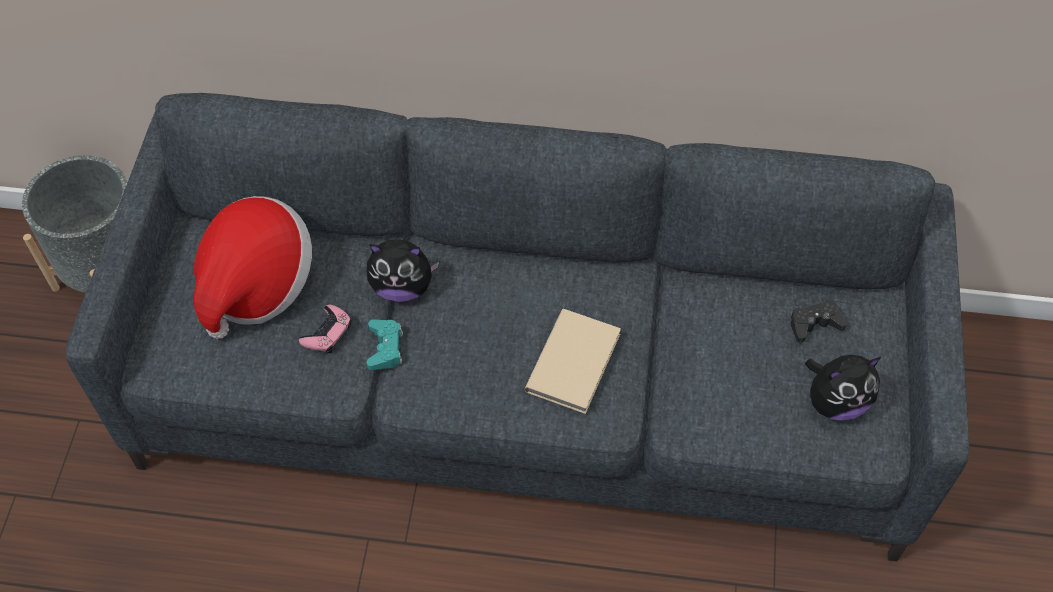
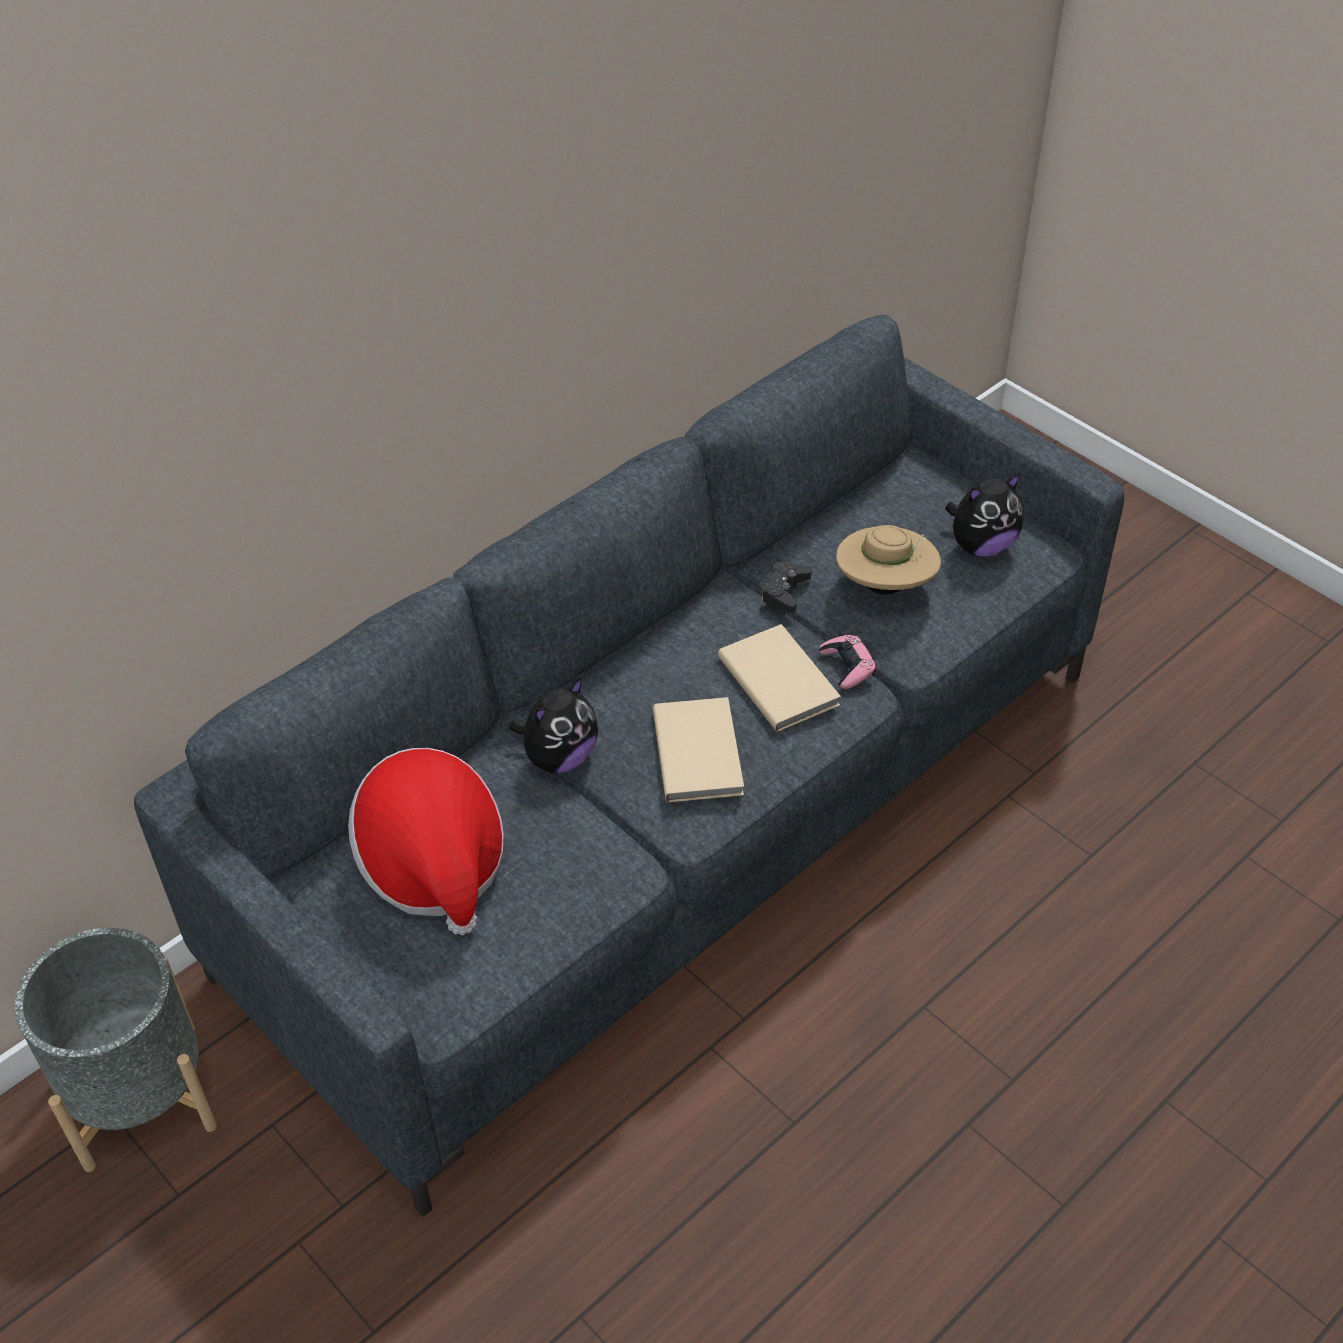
camera: 50 degrees left, 10 degrees down
(327, 333) = (555, 841): pink game controller -> pink game controller (847, 666)
(385, 348) = (618, 808): turquoise game controller -> none
(469, 360) = (700, 751): none -> beige book
(728, 367) = (885, 586): none -> beige hat
(814, 324) = (896, 510): black game controller -> black game controller (785, 591)
(835, 402) = (981, 545): plush toy -> plush toy turned 45 degrees clockwise

